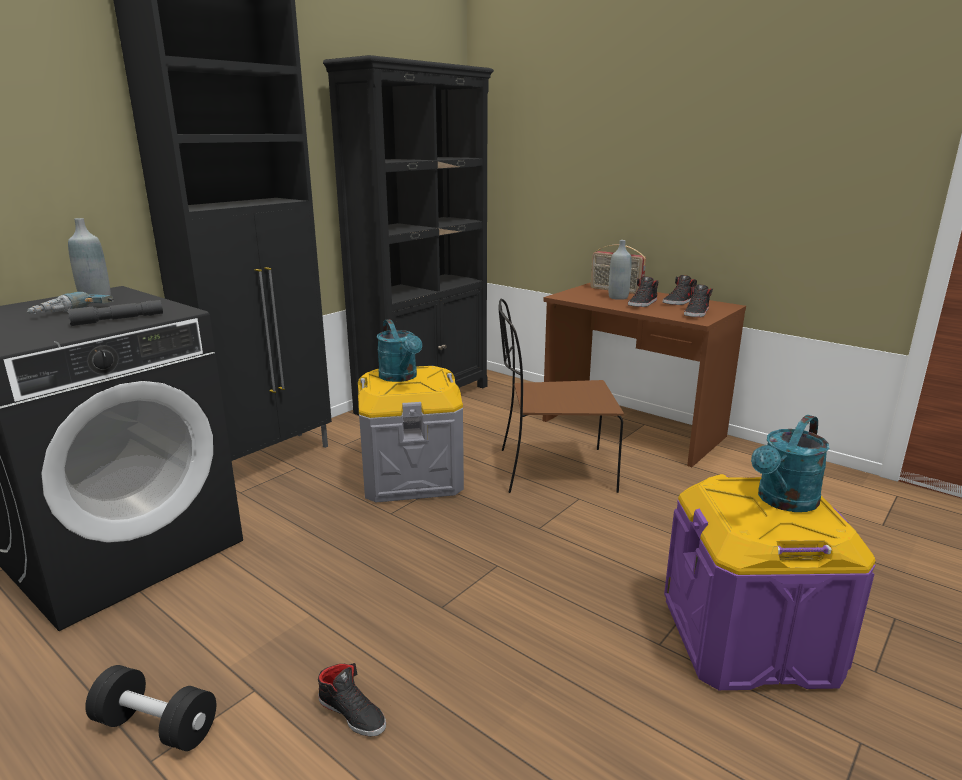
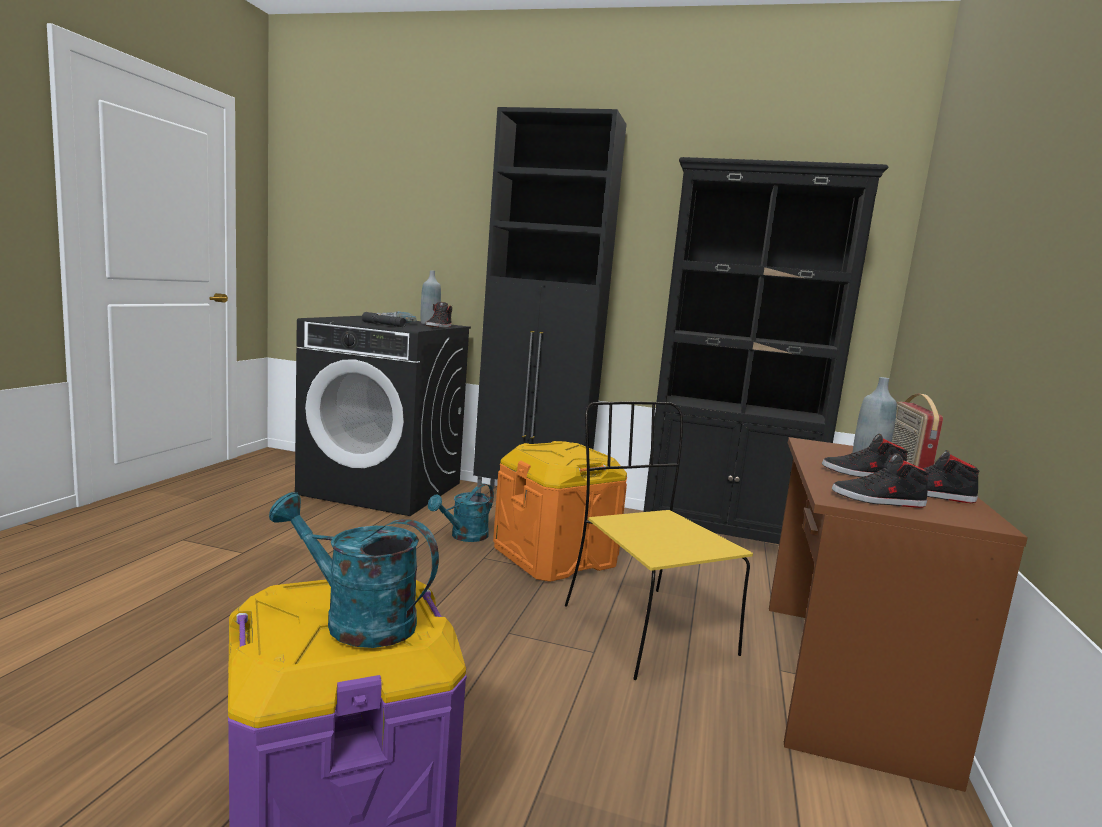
camera: 65 degrees right, 10 degrees down
(156, 726) = (211, 534): black dumbbell -> none
(352, 713) = (217, 586): black shoe -> black shoe (439, 327)
(401, 377) = (565, 450): turquoise watering can -> turquoise watering can (464, 537)
(411, 476) = (555, 556): grey storage box -> orange storage box
(552, 470) = (644, 628): brown chair -> yellow chair

